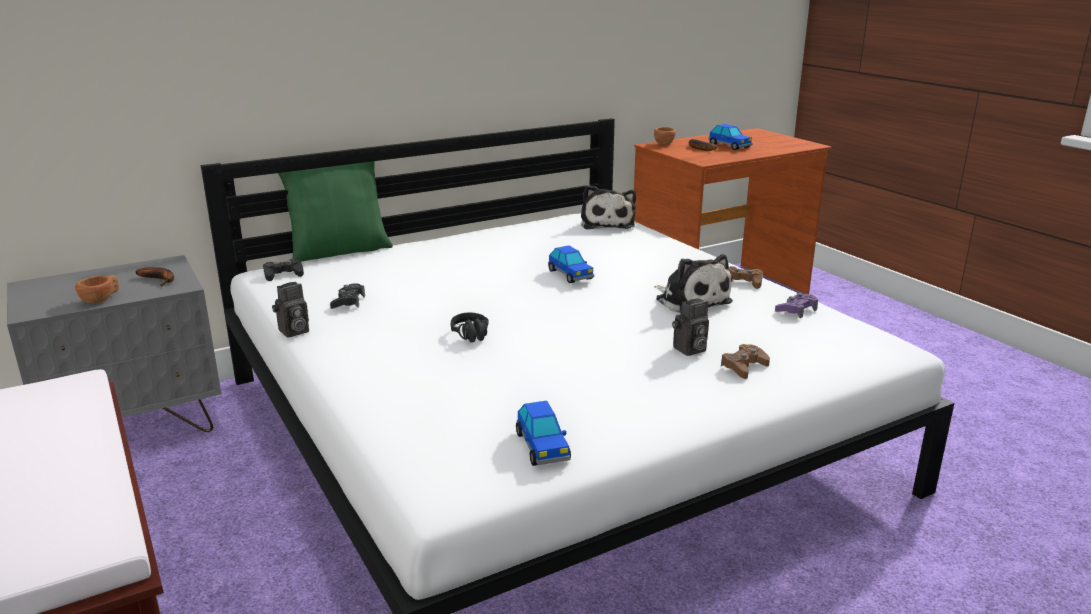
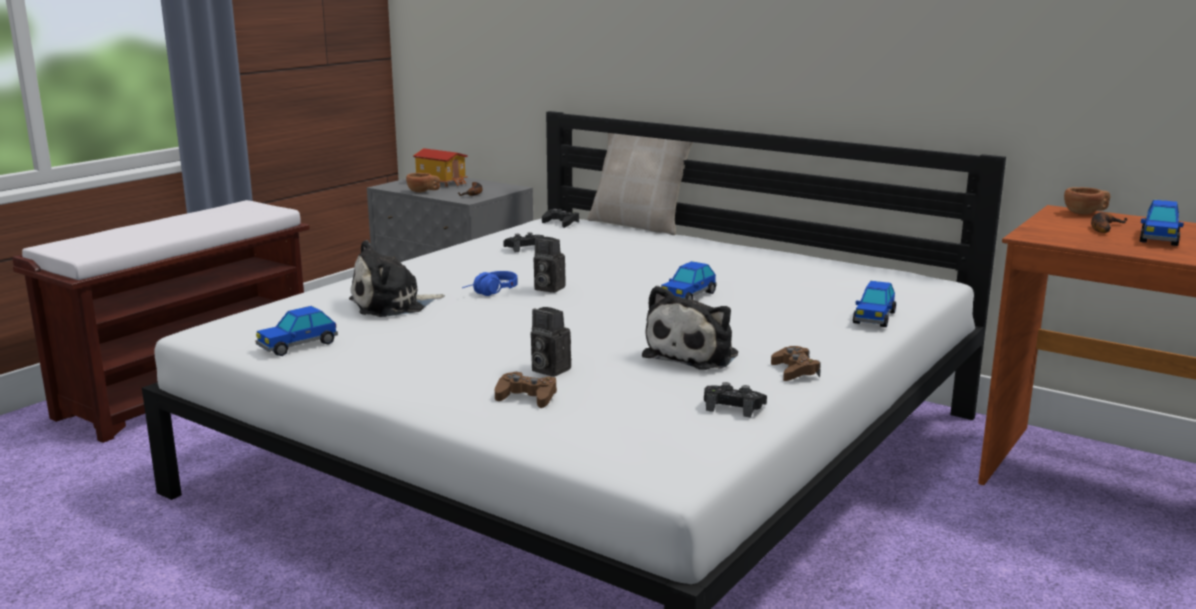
camera: 65 degrees right, 5 degrees down
(74, 285) = (442, 182): none -> toy house
(293, 332) = (449, 248): camera -> camera (547, 288)
(339, 251) = (639, 225): green pillow -> beige pillow
(473, 337) = (490, 292): black headphones -> blue headphones
(607, 223) = (899, 288): plush toy -> plush toy (392, 305)
(660, 242) = (874, 318): none -> toy car
(796, 310) = (734, 407): purple game controller -> black game controller

